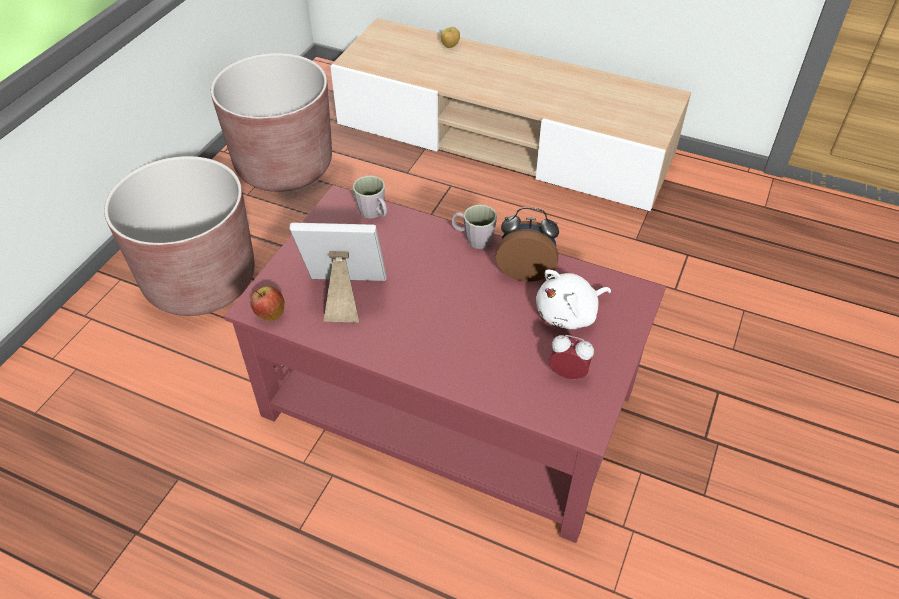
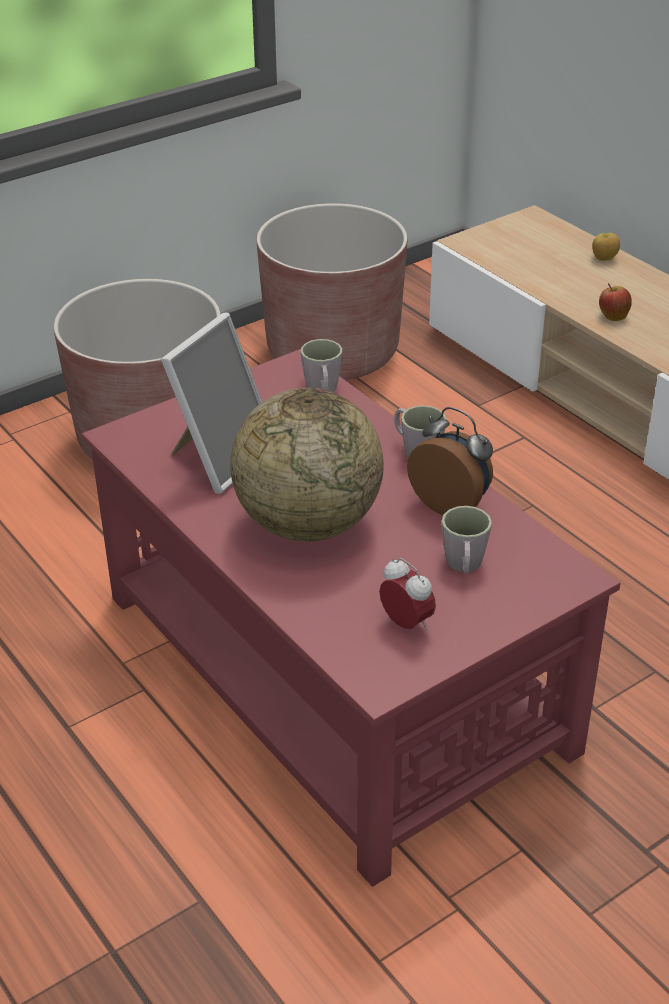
camera: 30 degrees right, 10 degrees down
(270, 314) = (128, 448): apple -> apple (612, 317)
(344, 296) = (220, 458): picture frame -> picture frame turned 90 degrees clockwise
(446, 324) = (308, 524): none -> globe
(569, 314) = (464, 566): white plush toy -> grey mug

